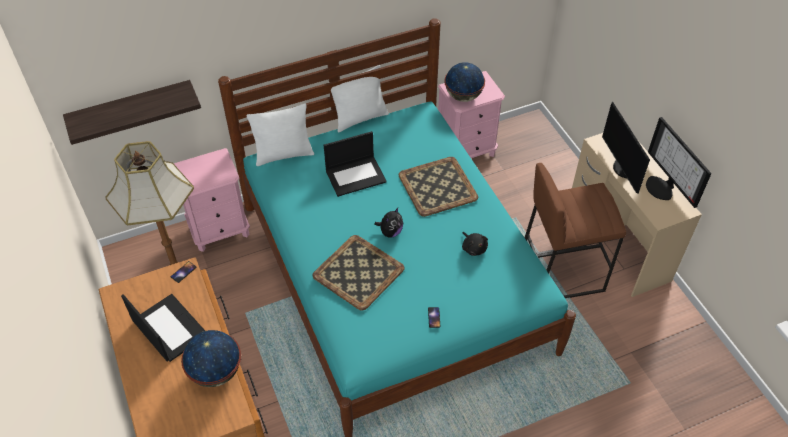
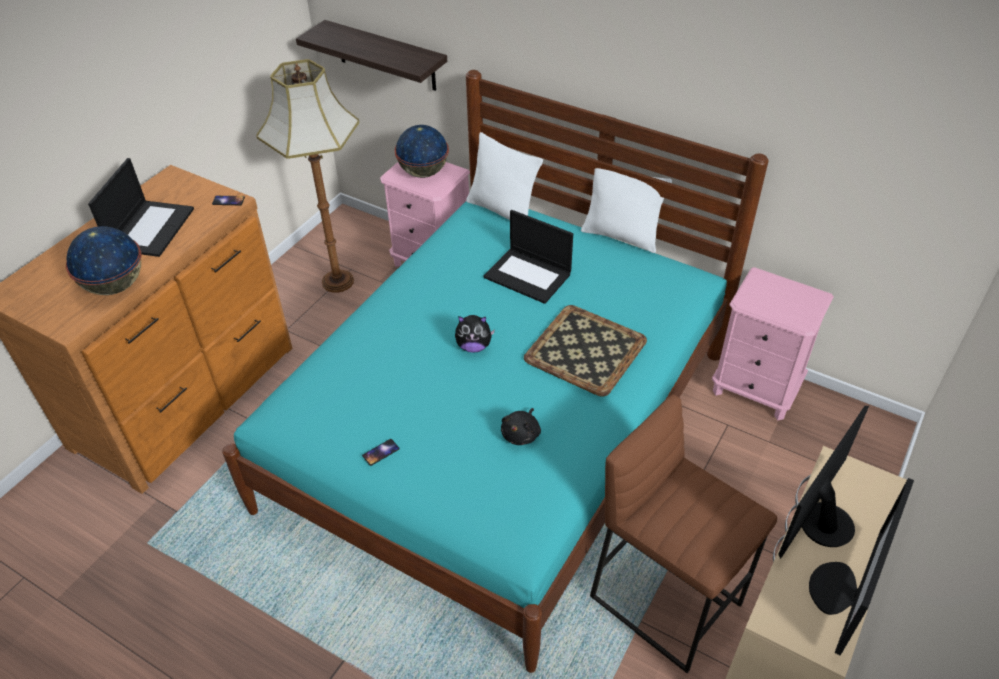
camera: 55 degrees right, 5 degrees down
(358, 271) = (392, 350): tray -> none
(463, 96) = (760, 297): globe -> globe (423, 172)

